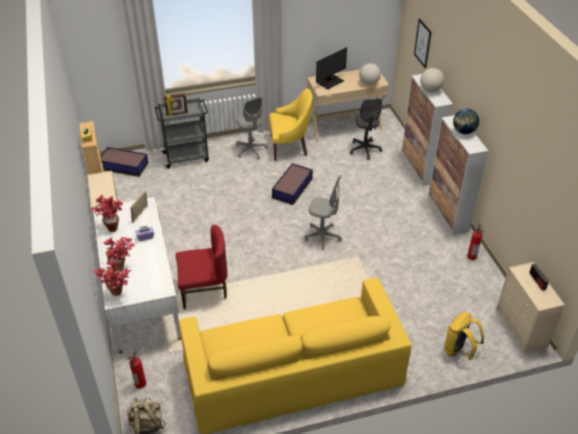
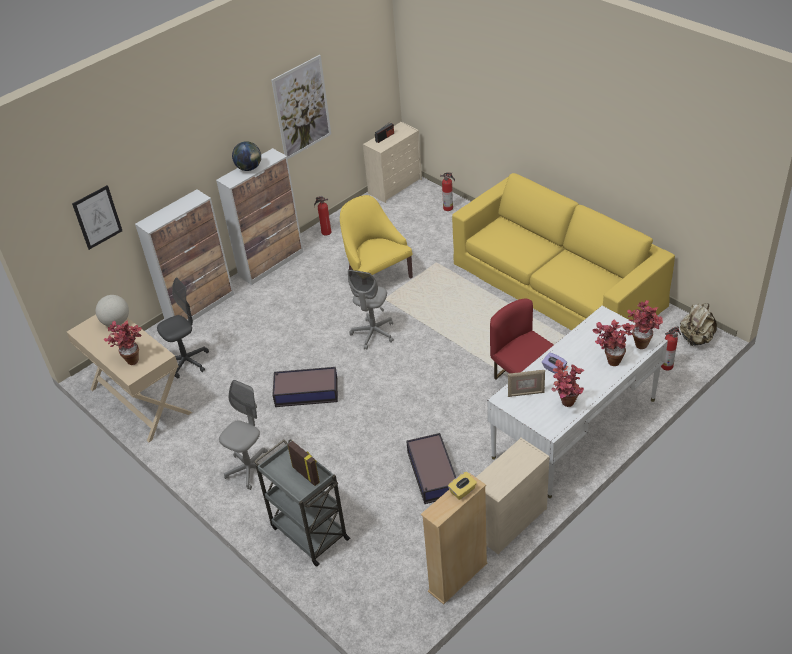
camera: 115 degrees left, 0 degrees up
(123, 166) = (377, 598): storage box -> storage box (432, 474)
(289, 147) = (220, 433): yellow armchair -> yellow armchair (376, 277)
(322, 236) = (373, 334): grey office chair -> grey office chair turned 150 degrees counterclockwise
(330, 82) = (131, 358): monitor -> potted plant
(430, 90) = (176, 210): globe -> none
(459, 350) = (449, 208): yellow backpack -> fire extinguisher
(518, 160) = (302, 108): none -> picture

